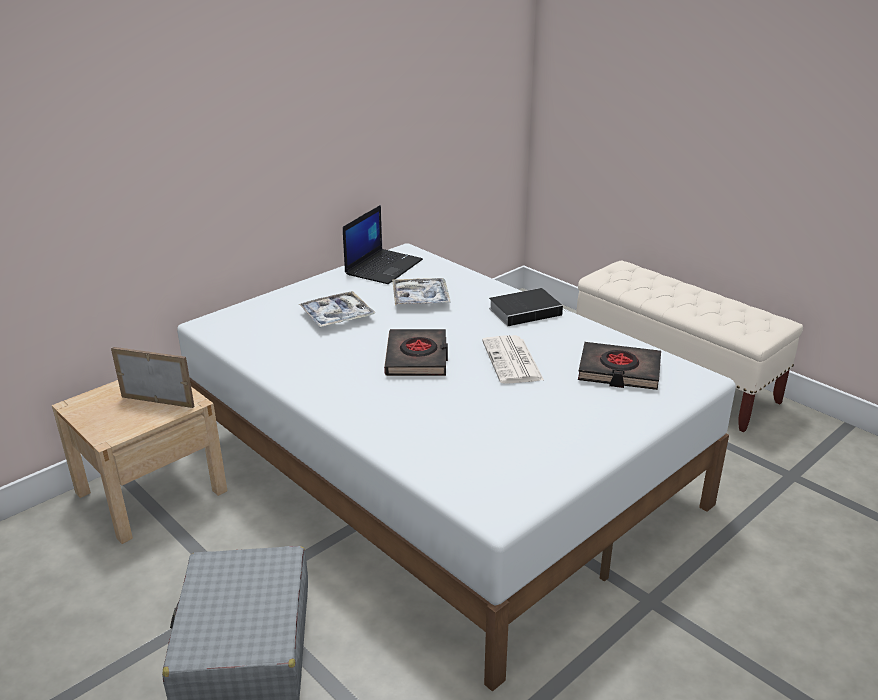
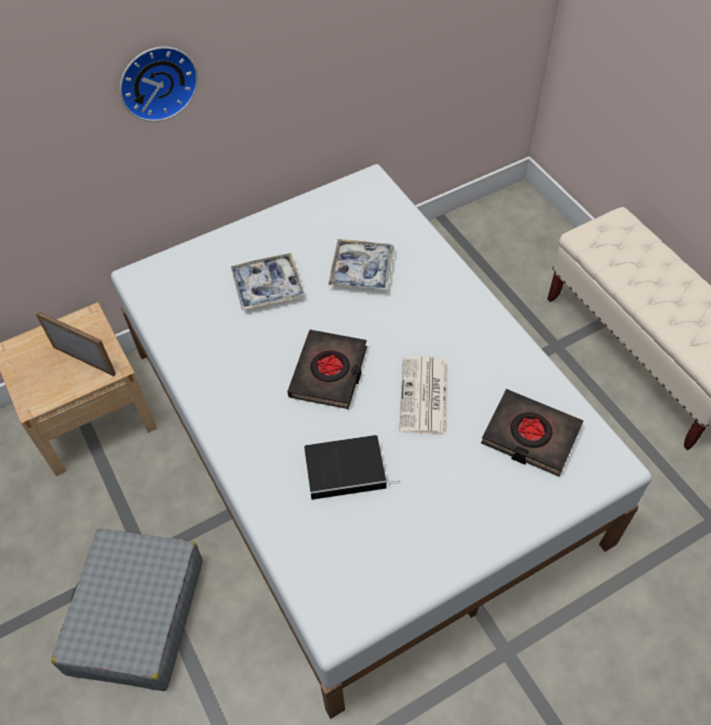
camera: 15 degrees right, 25 degrees up
(231, 128) = (156, 81): none -> wall clock
(383, 267) = (339, 206): laptop -> none
(526, 311) = (467, 312): book -> book (347, 469)

